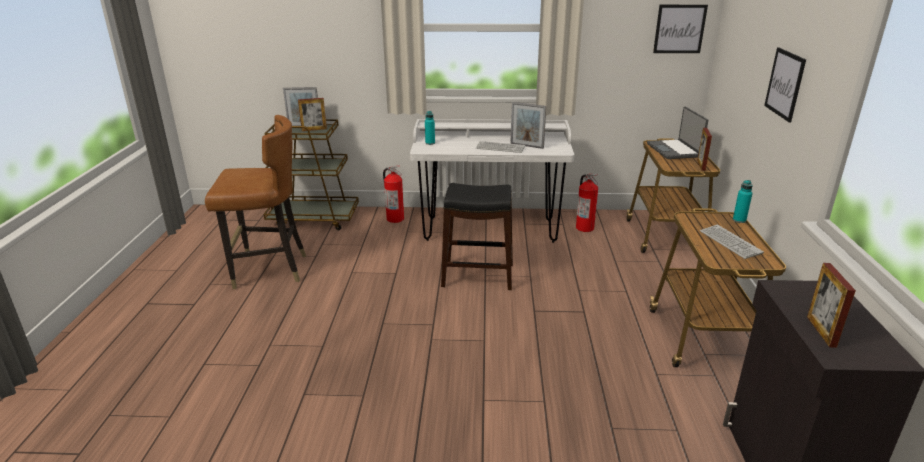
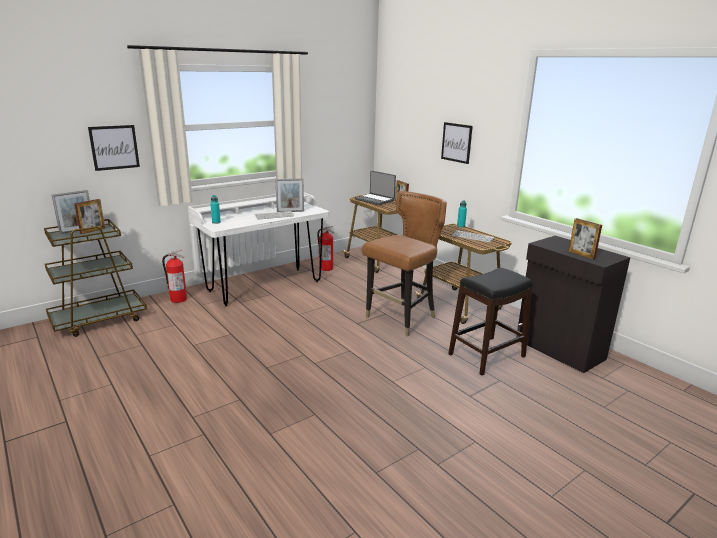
camera: 40 degrees left, 5 degrees down
(269, 270) = (110, 369): brown chair -> brown chair (401, 319)
(478, 276) = (294, 316): black stool -> black stool (487, 355)
(679, 29) = (355, 119): picture -> picture (114, 147)

